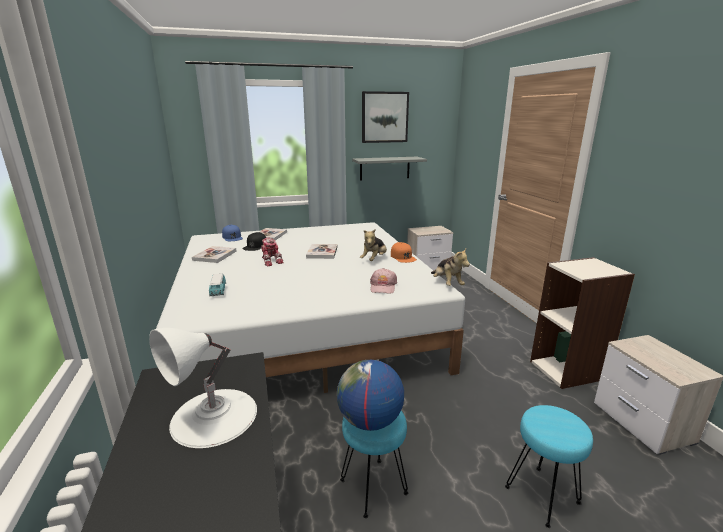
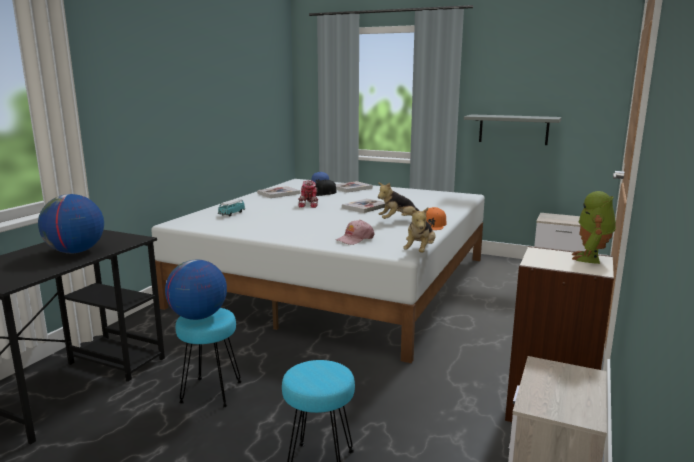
camera: 40 degrees right, 5 degrees down
(214, 416) = (75, 252): white table lamp -> globe
(384, 117) = (517, 65): picture -> none
(593, 262) = (591, 258): none -> toy robot

